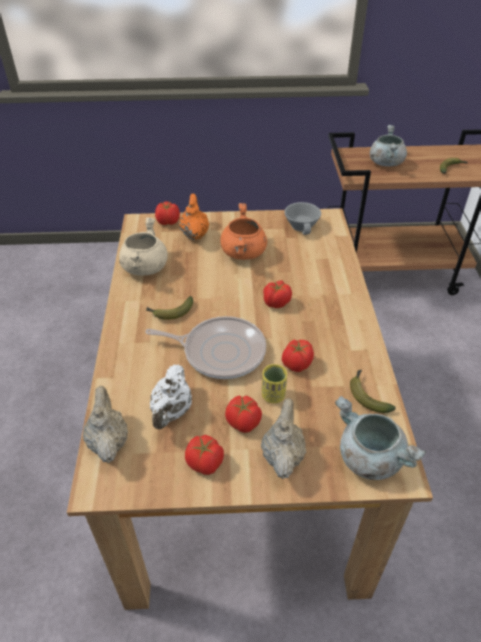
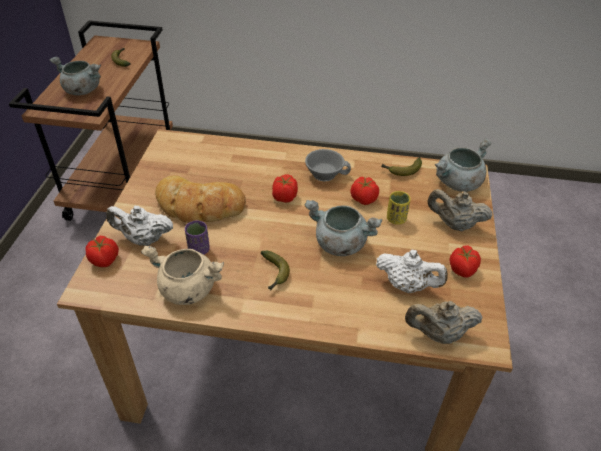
camera: 80 degrees left, 0 degrees up
(190, 264) = (199, 250): none -> purple cup
(195, 234) = (143, 239): orange teapot -> white teapot
(220, 351) = (339, 244): frying pan -> grey cooking pot
(243, 423) = (423, 241): tomato -> none
(244, 253) = (199, 206): orange cooking pot -> bread
(303, 226) = (174, 158): grey cup -> grey cup (325, 173)

